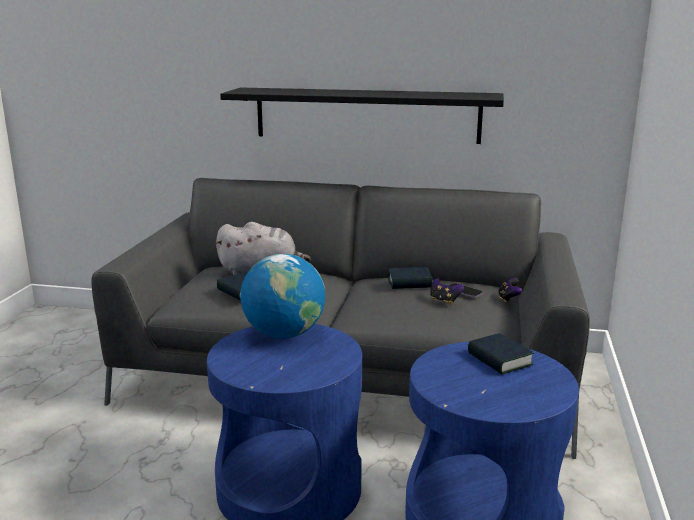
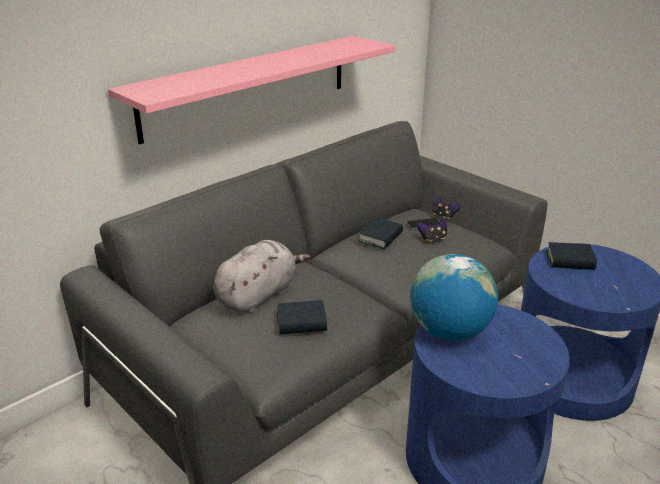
camera: 55 degrees left, 10 degrees up
(366, 115) = (248, 86): black shelf -> pink shelf

